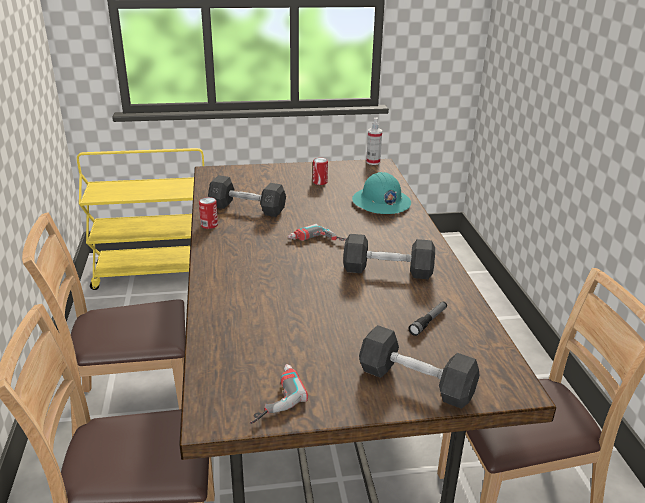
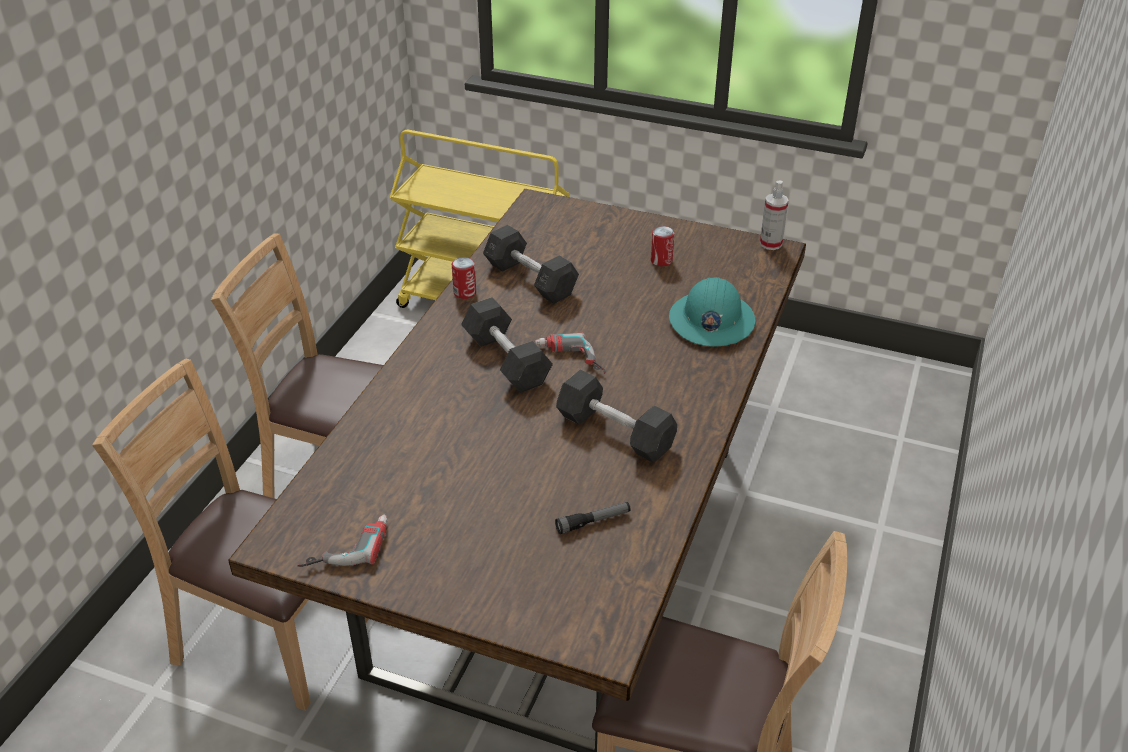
camera: 30 degrees right, 10 degrees up
(416, 382) = (503, 590): grey dumbbell -> grey dumbbell (506, 360)

